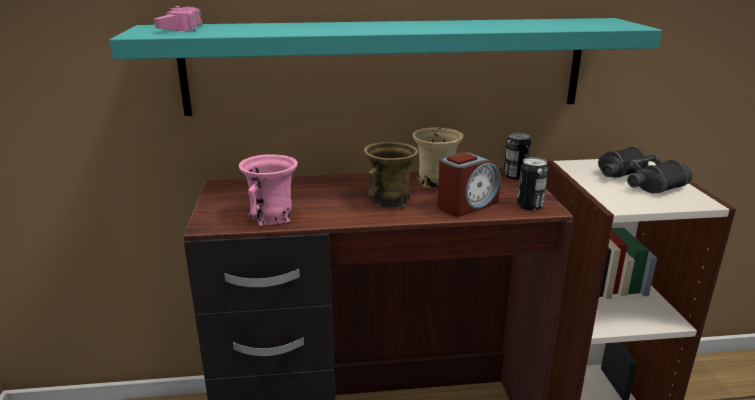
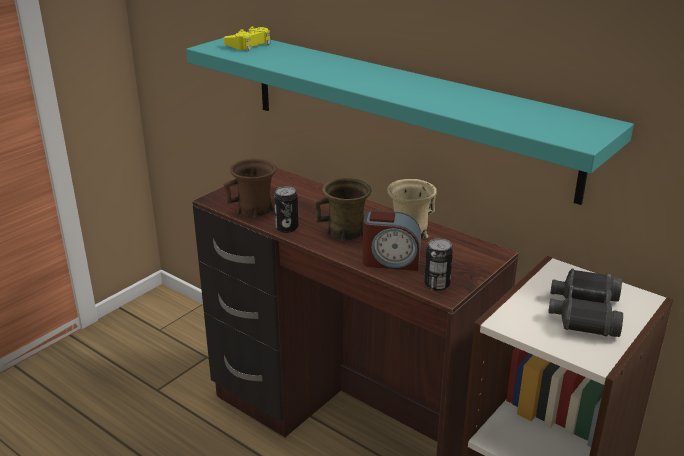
camera: 45 degrees right, 5 degrees up
(180, 28) = (249, 44): pink game controller -> yellow game controller
(272, 217) = (255, 210): pink mug -> brown mug
(515, 176) = (486, 256): can -> can (287, 228)

